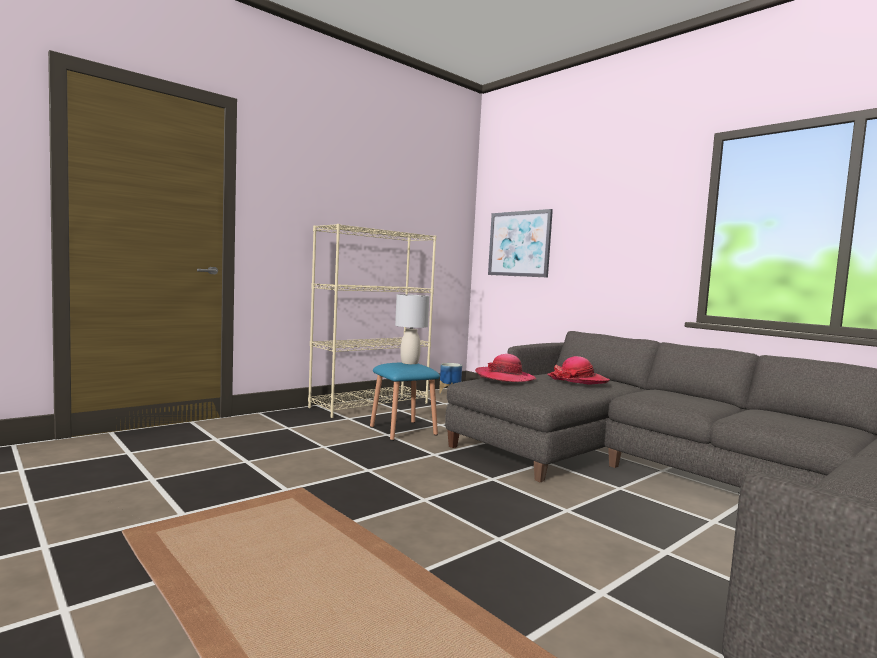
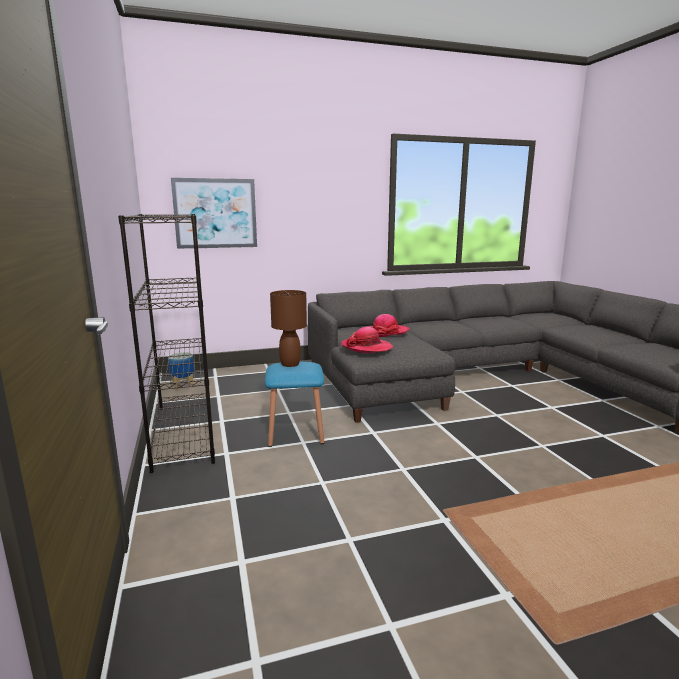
camera: 65 degrees left, 10 degrees up
(370, 405) = (183, 432): beige bookcase -> black bookcase
(409, 363) = (290, 364): grey table lamp -> brown table lamp

